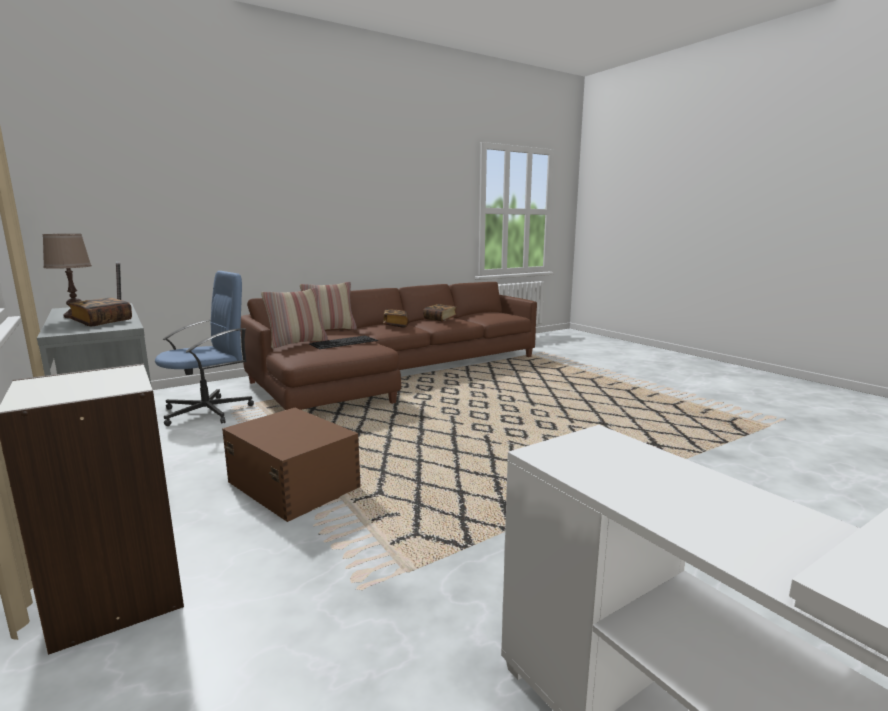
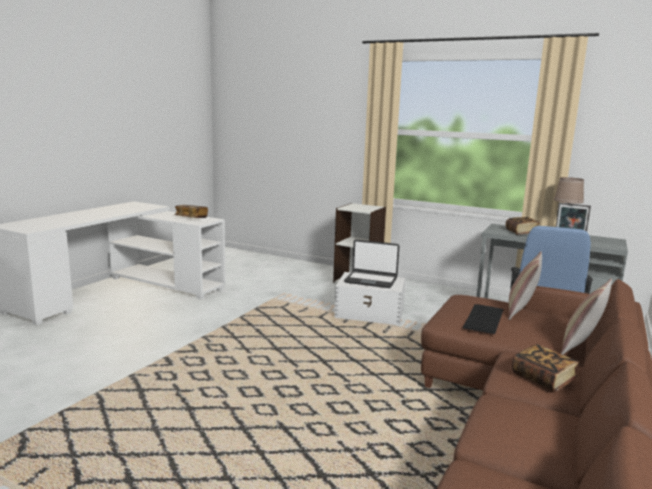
camera: 150 degrees right, 0 degrees up
(286, 431) = (371, 280): none -> laptop
(293, 484) = (370, 313): brown storage box -> white storage box
(440, 319) = (531, 421): book -> book (191, 218)

